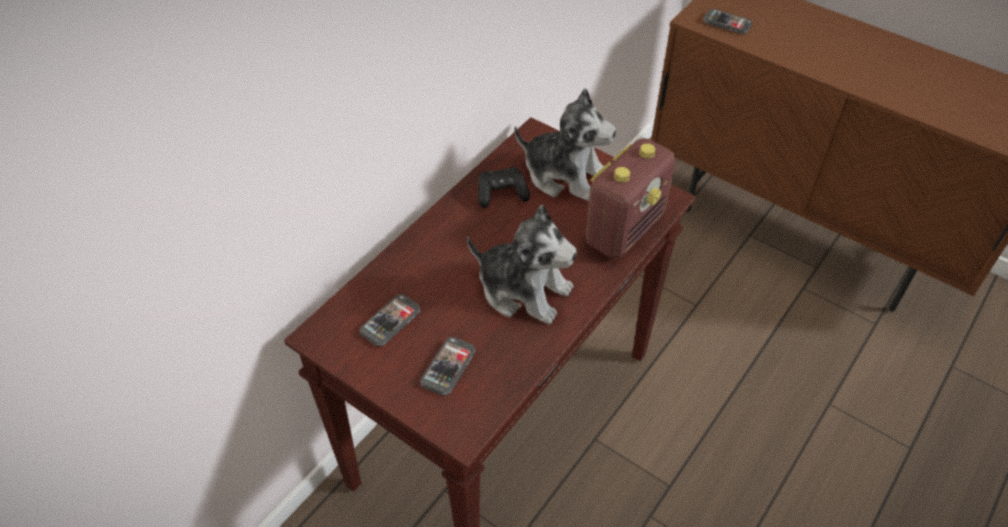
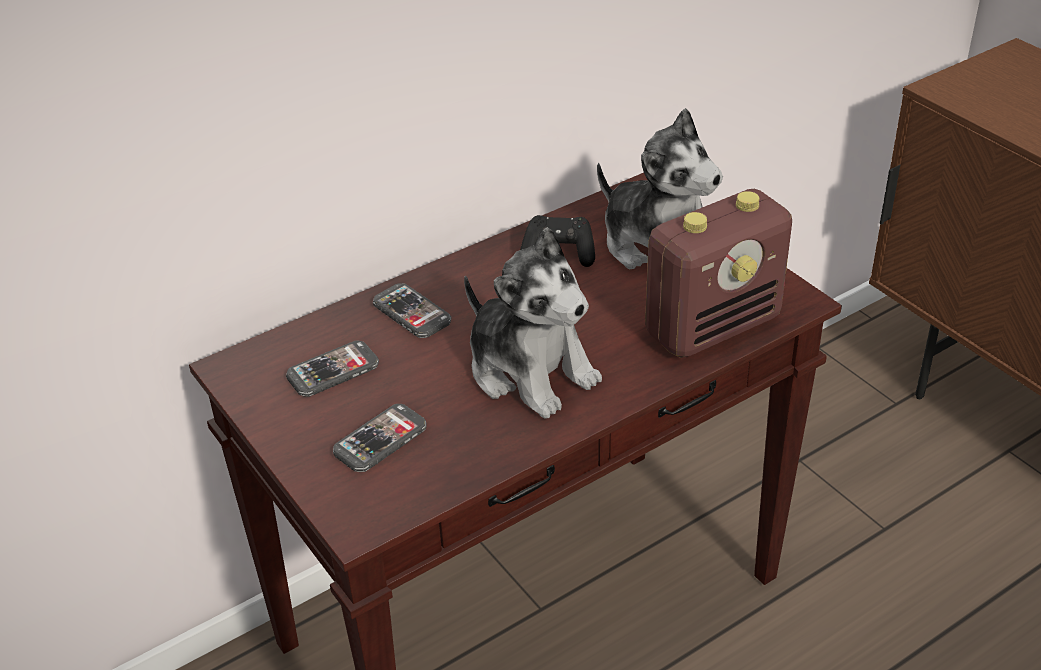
camera: 20 degrees right, 10 degrees down
(727, 23) = (990, 100): phone -> phone (412, 313)

